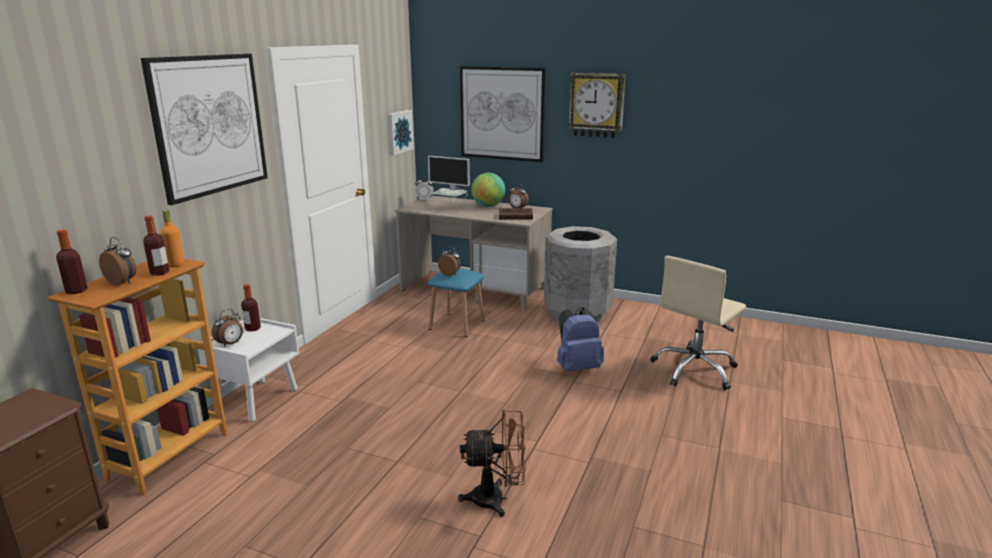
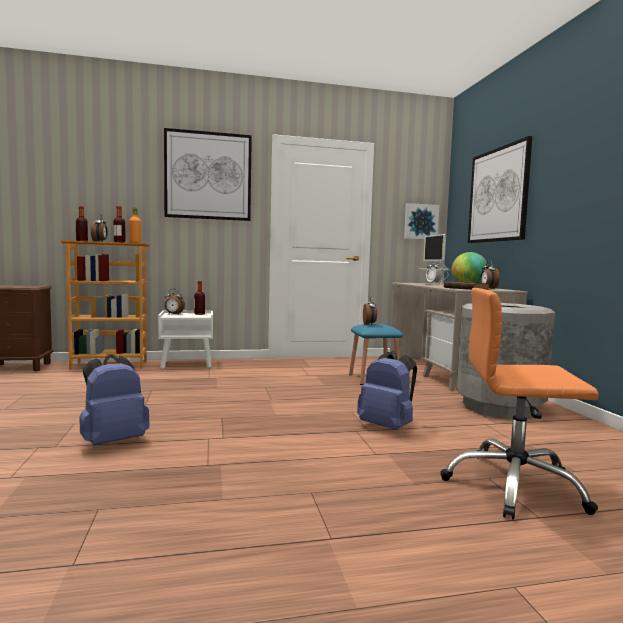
camera: 55 degrees right, 15 degrees down
(497, 499) = (113, 441): brown fan -> blue backpack
(596, 105) = (573, 162): wall clock -> none
(695, 370) = (514, 486): beige office chair -> orange office chair

